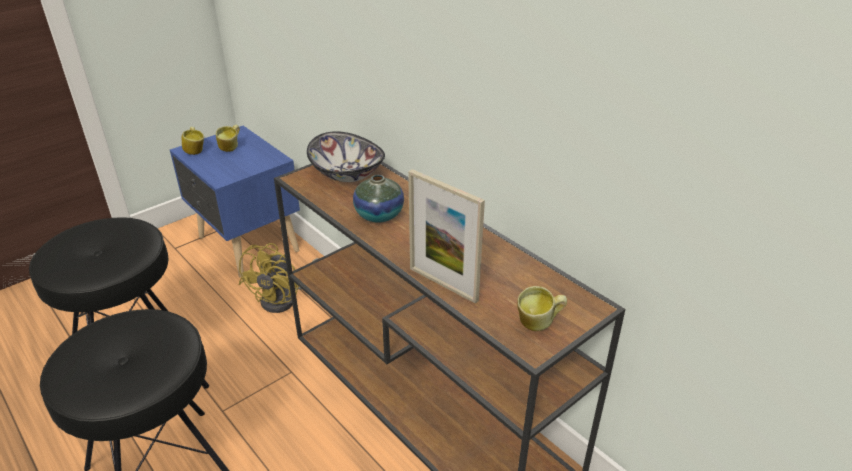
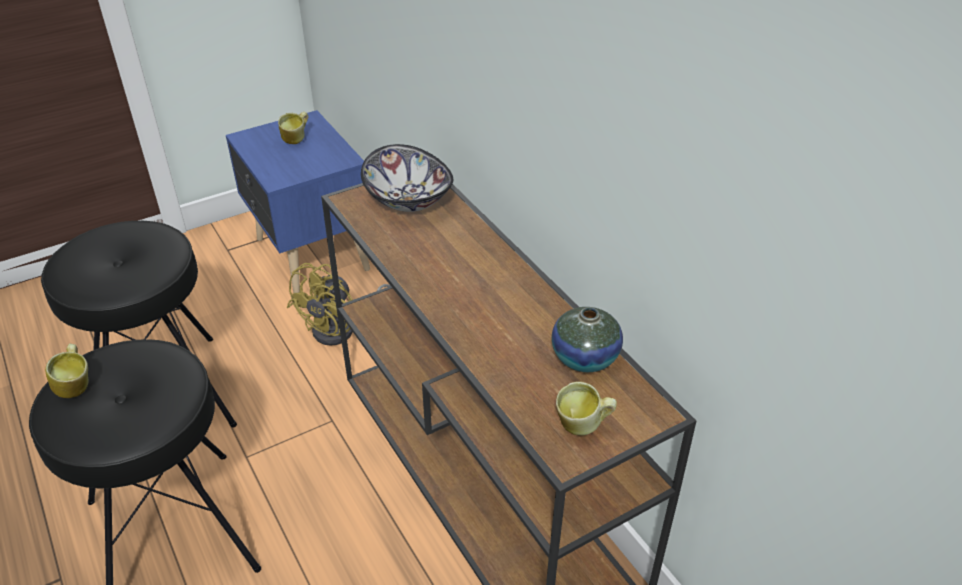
camera: 10 degrees right, 5 degrees up
(195, 150) = (255, 139): mug -> mug (77, 386)
(379, 215) = (432, 259): vase -> vase (585, 358)
(443, 284) = (483, 360): picture frame -> none

